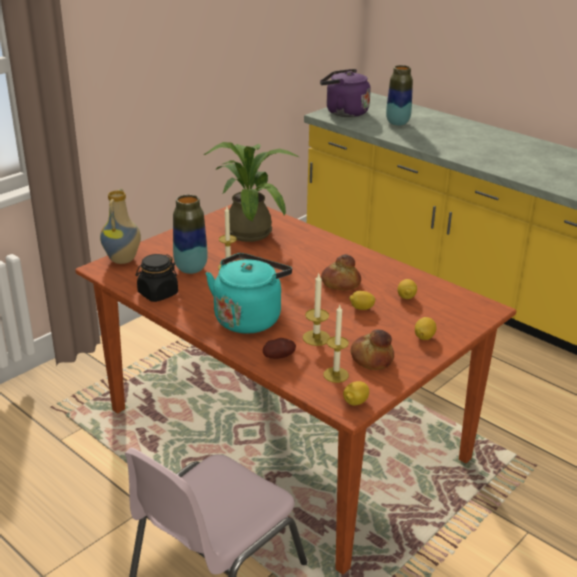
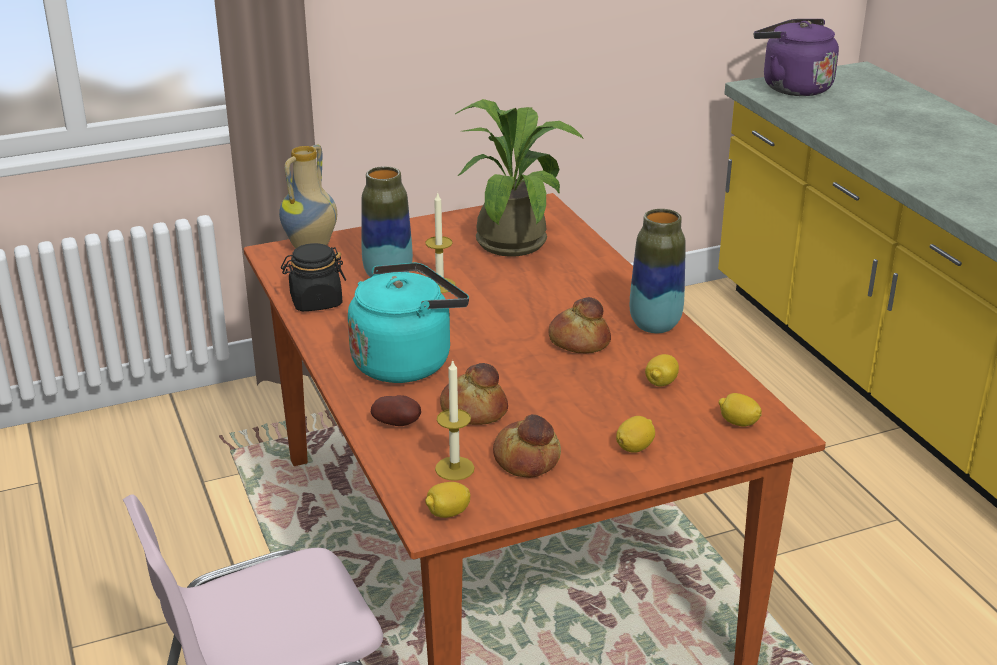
camera: 25 degrees right, 0 degrees up
(316, 338) = (474, 410): candle -> bread
(361, 308) = (577, 384): lemon -> lemon (738, 423)
(397, 123) = (865, 115): vase -> vase (655, 325)

